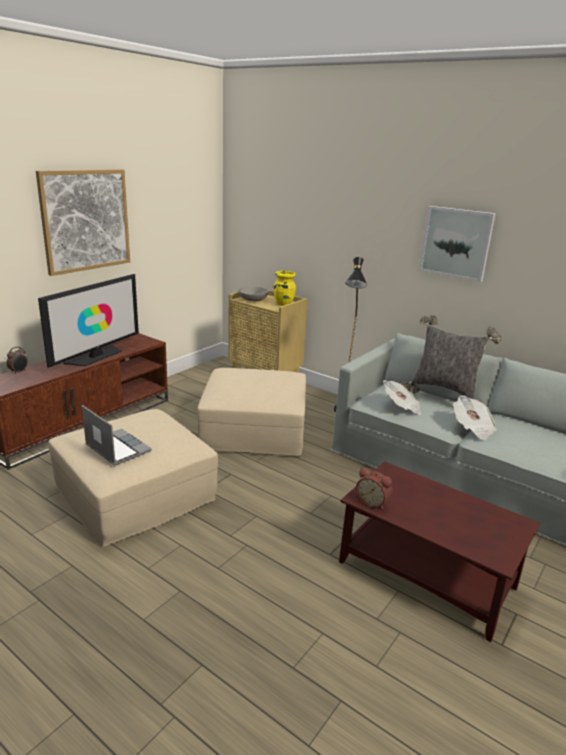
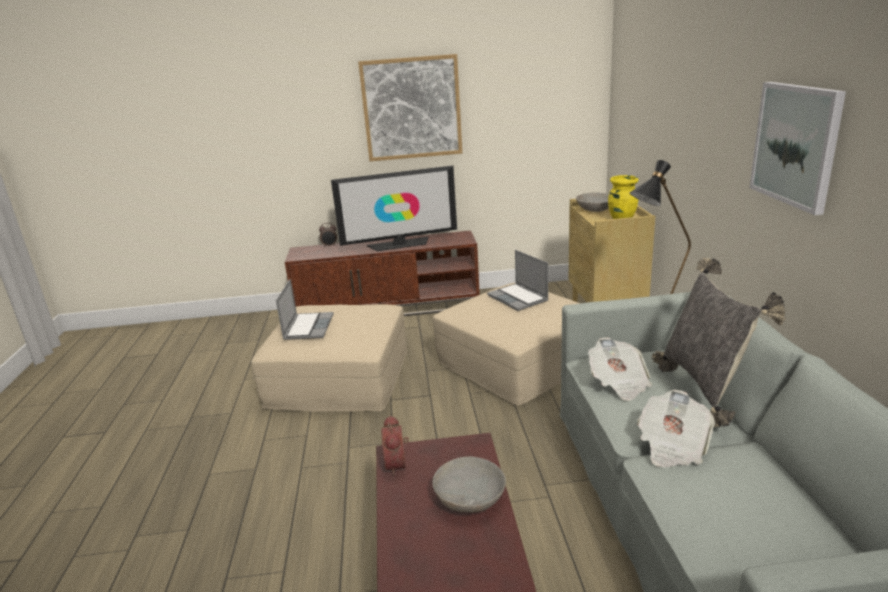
camera: 50 degrees right, 0 degrees up
(249, 377) = (518, 298): none -> laptop
(438, 498) = (470, 498): none -> grey bowl

